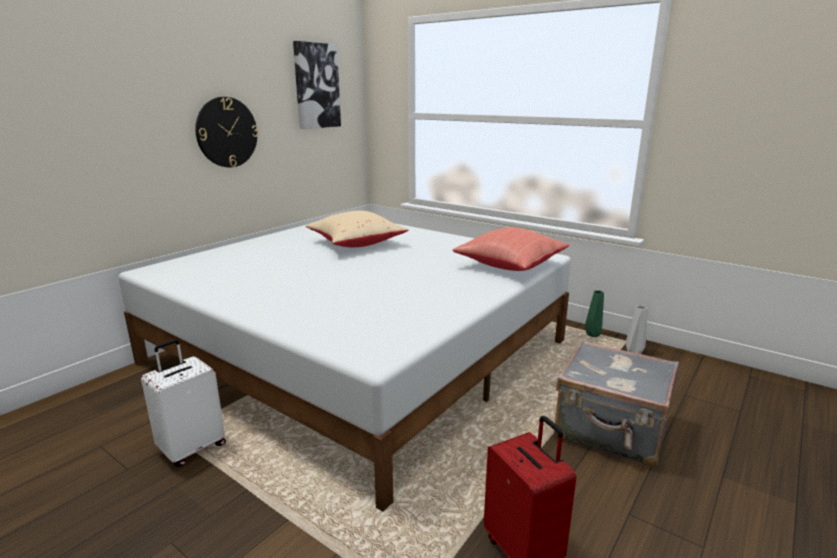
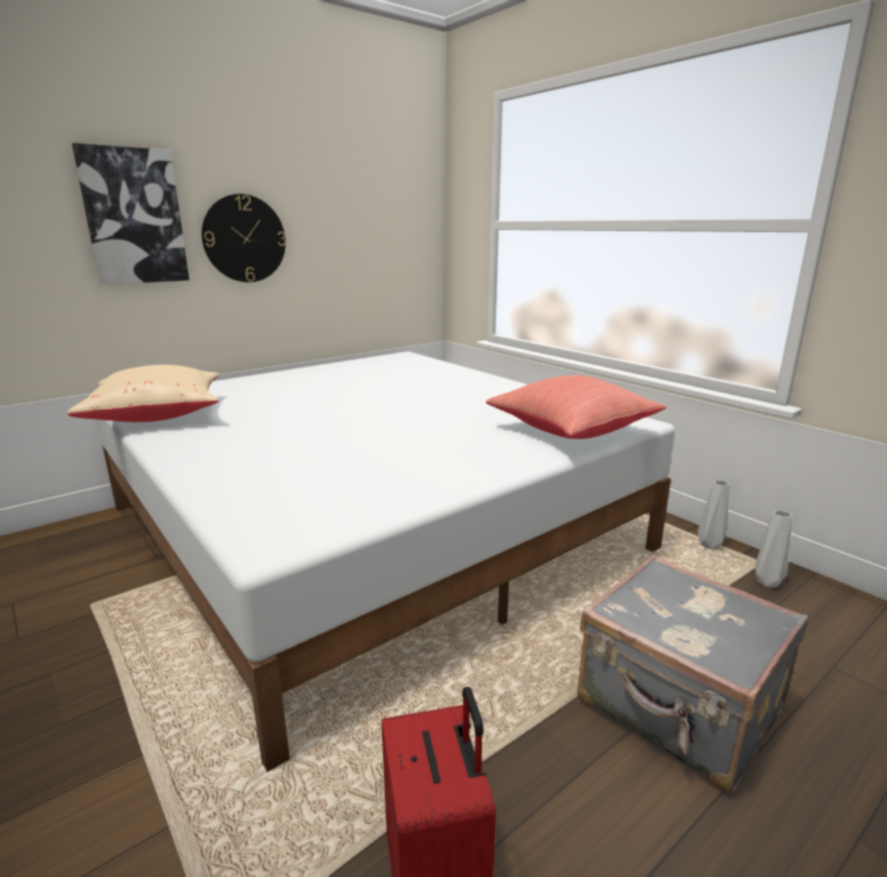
camera: 15 degrees right, 0 degrees up
(192, 448) = (102, 625): white suitcase -> none
(316, 86) = (372, 186): picture -> picture (134, 217)
(356, 244) = (387, 386): beige pillow -> beige pillow (158, 416)
(593, 335) = (710, 546): green vase -> grey vase

